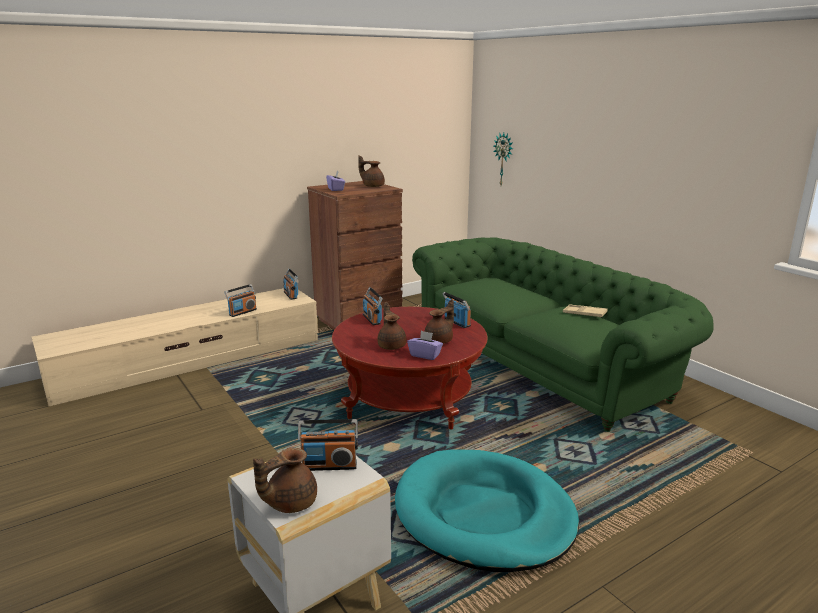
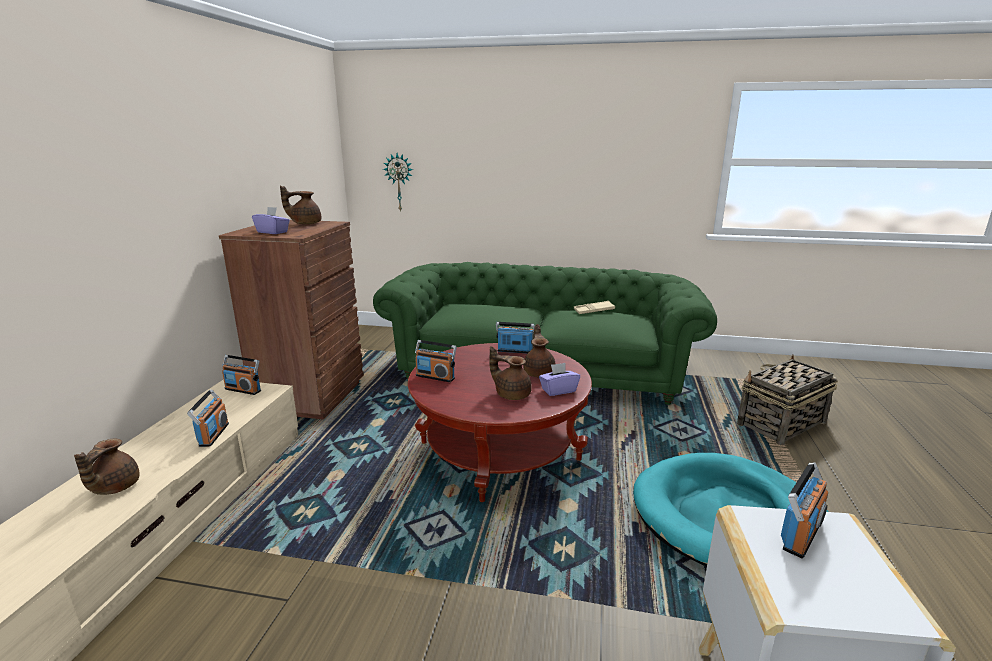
camera: 45 degrees left, 0 degrees up
(289, 502) = (880, 600): brown teapot -> brown teapot (113, 487)
(695, 497) = (780, 423): none -> basket

